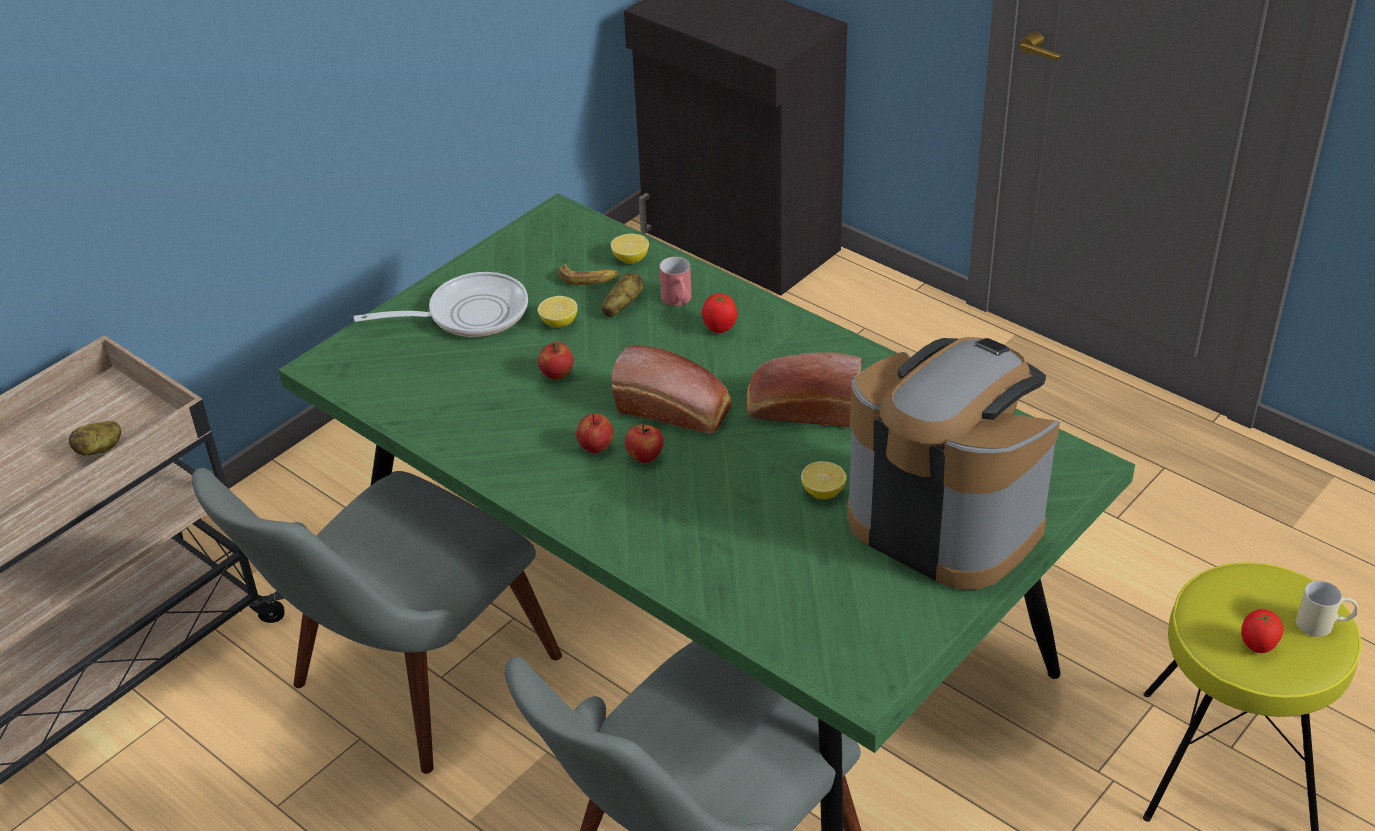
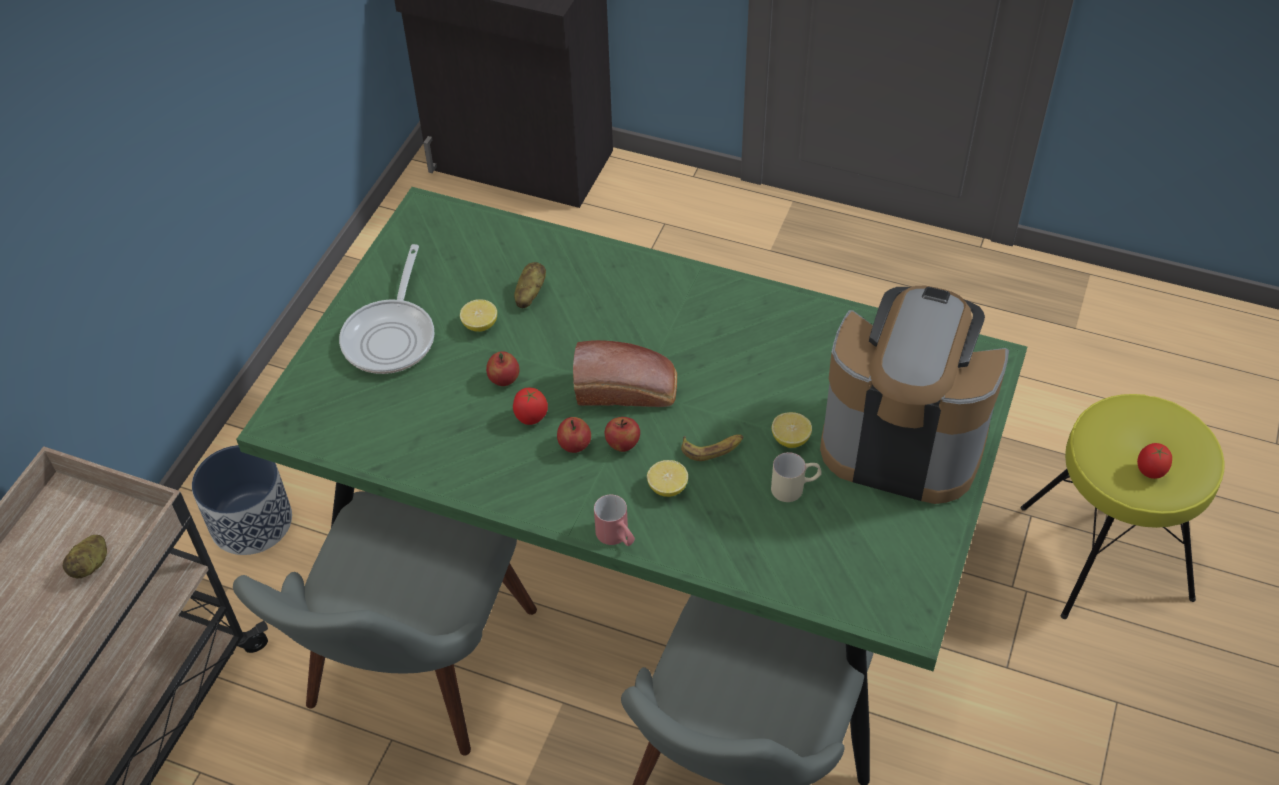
camera: 20 degrees left, 10 degrees up
(322, 506) = (251, 521): none -> planter
(469, 314) = (392, 336): frying pan -> frying pan turned 135 degrees clockwise
(588, 278) = (485, 272): banana -> banana (712, 448)
(630, 259) = (514, 242): lemon -> lemon (667, 487)
(678, 302) = (578, 278): red mug -> red mug (617, 537)
(719, 329) = (627, 297): tomato -> tomato (531, 419)
(800, 408) = (734, 361): bread -> none
(1324, 625) = (1190, 439): beige mug -> beige mug (795, 488)

